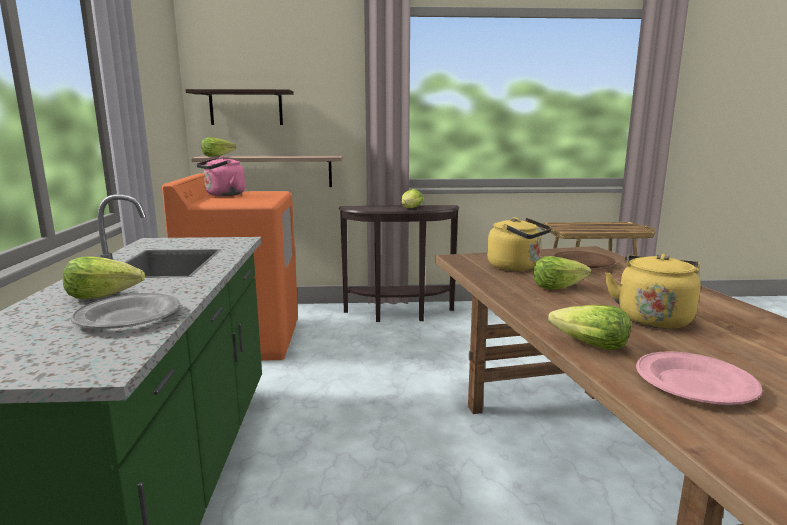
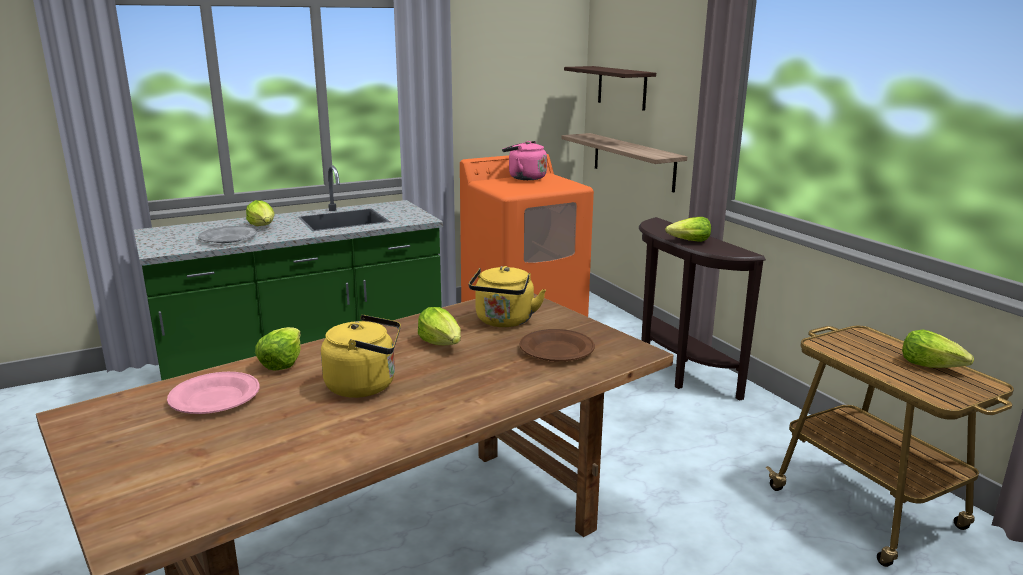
camera: 65 degrees right, 5 degrees up
(217, 156) = (587, 136): lettuce -> lettuce (931, 365)

